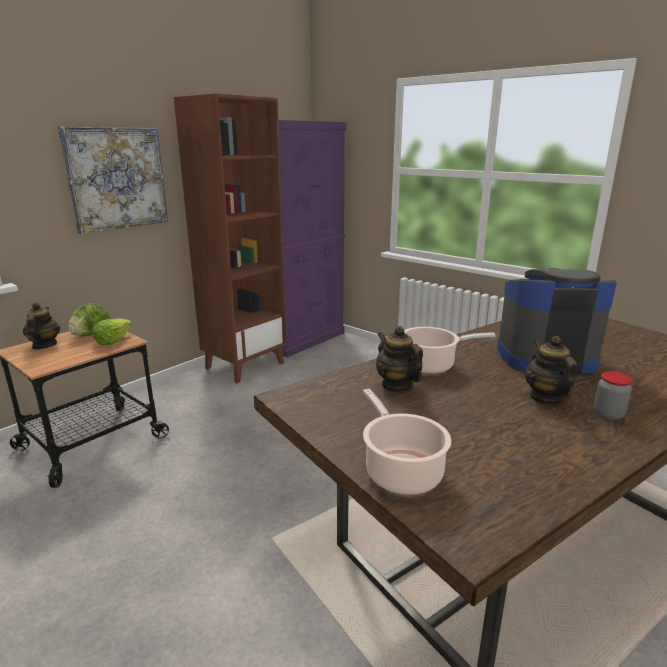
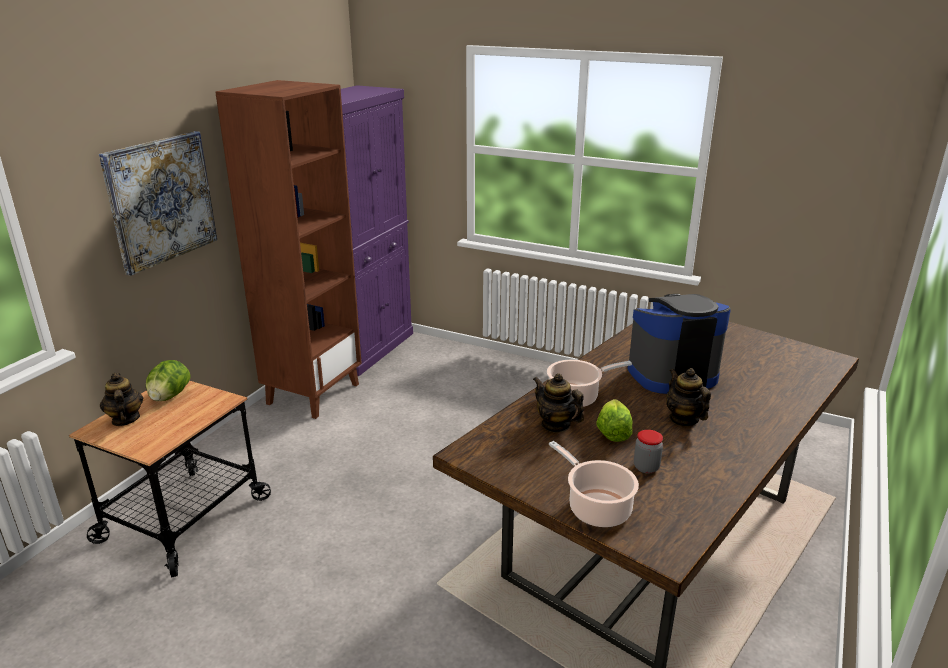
camera: 15 degrees left, 5 degrees up
(113, 341) = (204, 402): lettuce -> lettuce (613, 432)
(608, 414) = (735, 428): jar -> jar (646, 467)

